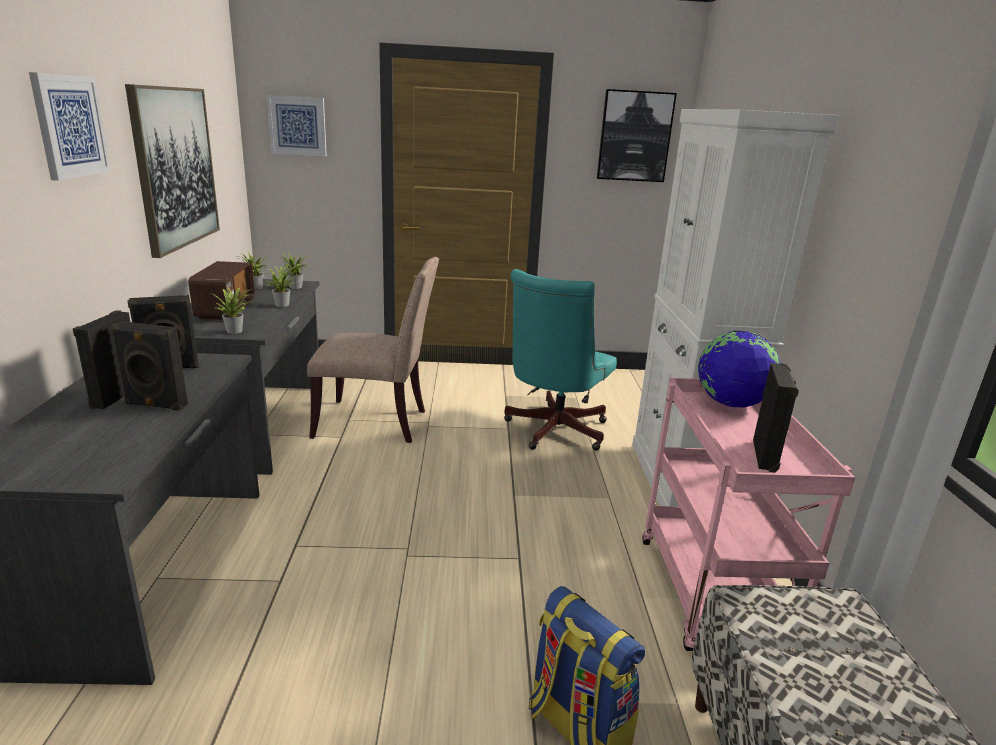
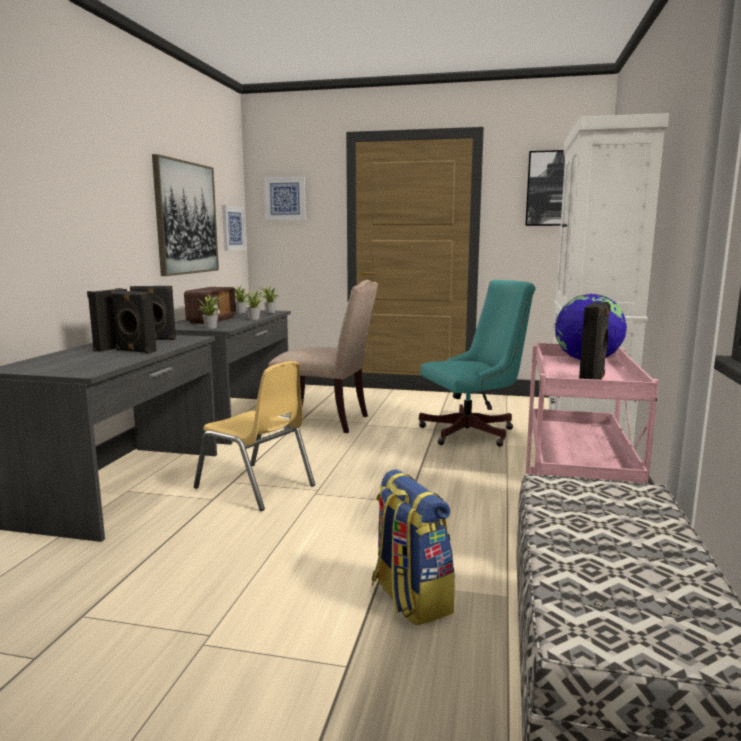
camera: 15 degrees right, 10 degrees down
(70, 126) = (108, 173): picture -> picture (232, 228)
(329, 551) = (255, 487): none -> yellow chair
(552, 431) = (474, 432): turquoise office chair -> turquoise office chair turned 150 degrees counterclockwise

